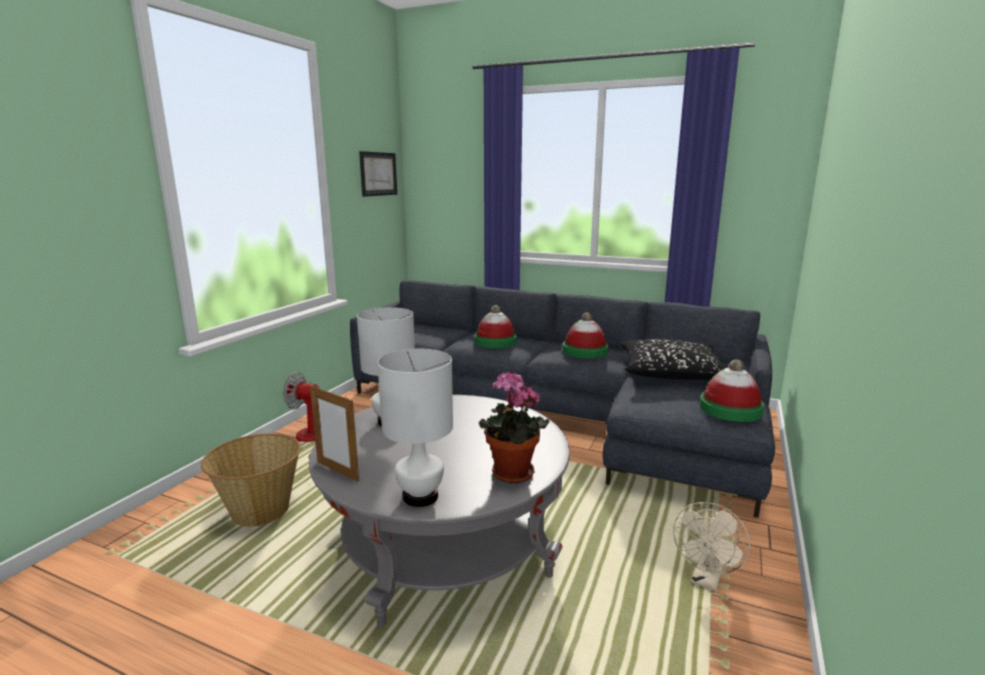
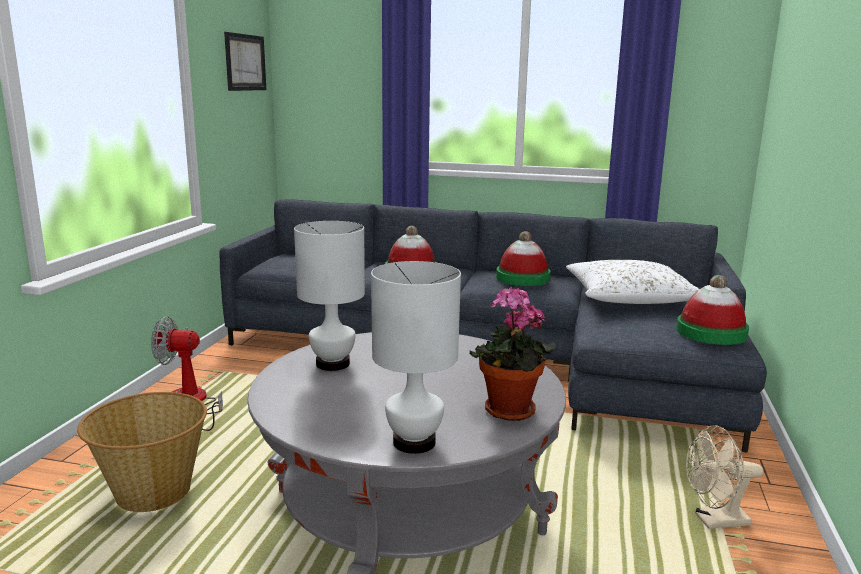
camera: 10 degrees left, 0 degrees up
(337, 471) = (295, 422): picture frame -> none
(670, 372) = (629, 298): black pillow -> white pillow
(706, 580) = (715, 521): beige fan -> beige fan turned 60 degrees clockwise

